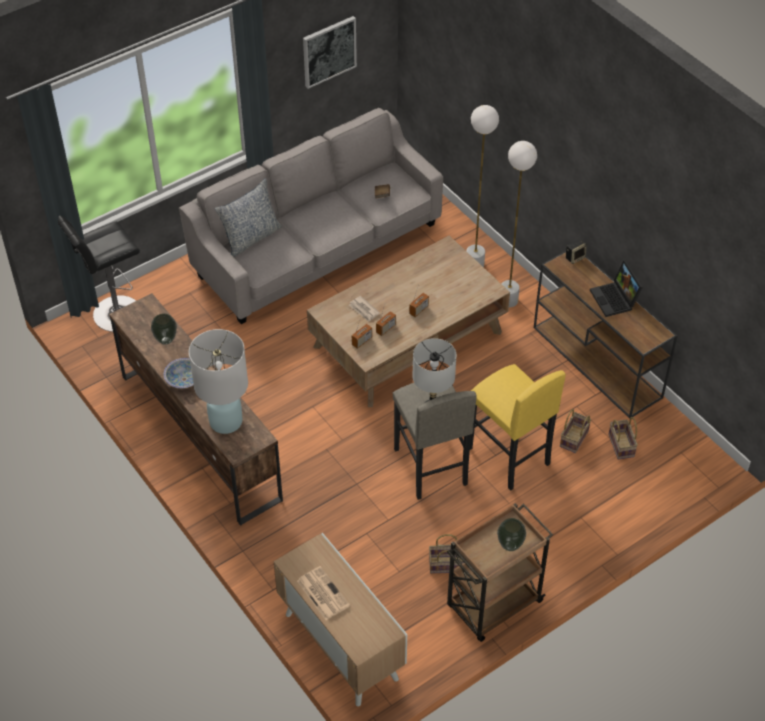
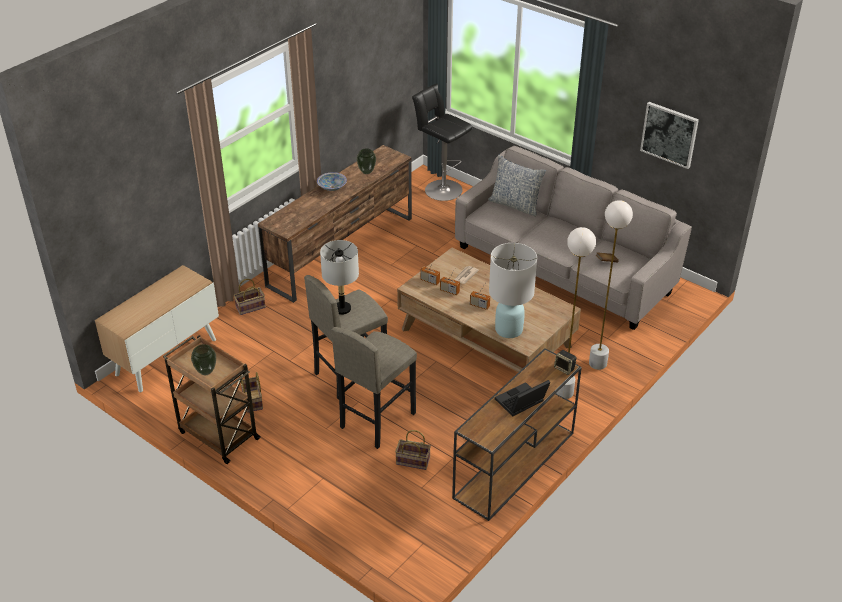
camera: 75 degrees right, 10 degrees down
(225, 421) = (298, 212): white table lamp -> white table lamp (508, 329)
(322, 593) = (157, 292): newspaper -> none
(508, 456) = (377, 420): yellow stool -> grey stool
(622, 446) = (416, 497): basket -> basket (250, 308)

